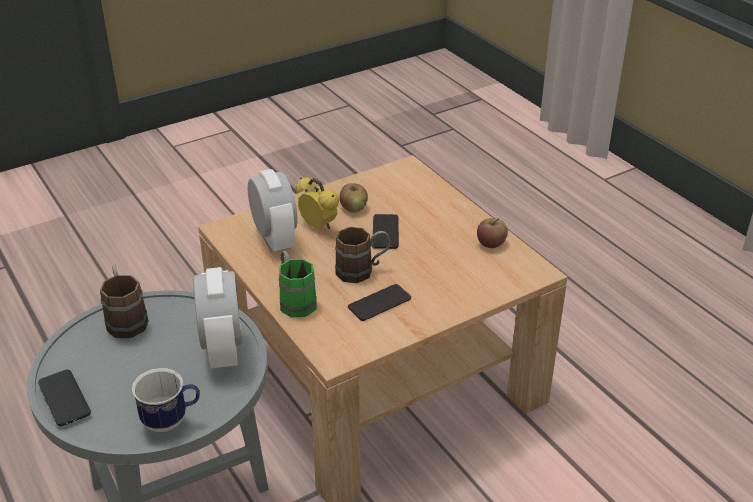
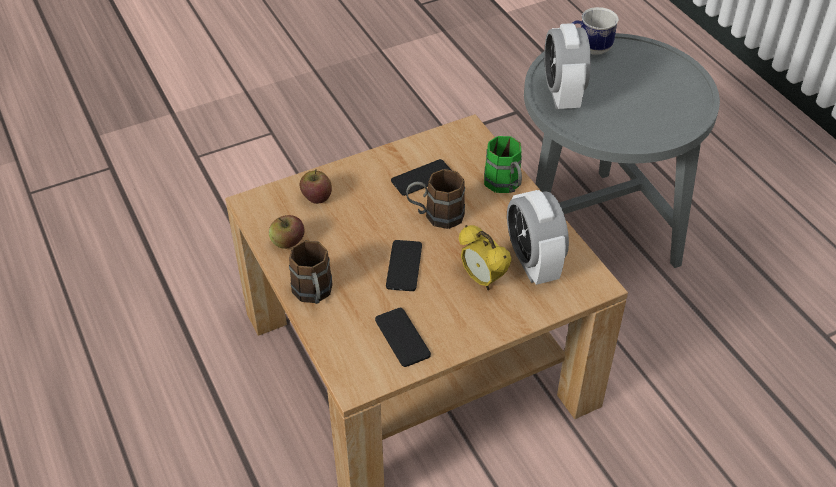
camera: 175 degrees left, 10 degrees up
(64, 398) = (677, 67): phone -> phone (402, 337)
(125, 318) = (656, 126): brown mug -> brown mug (314, 295)
(353, 208) = (438, 307): apple -> apple (316, 197)

